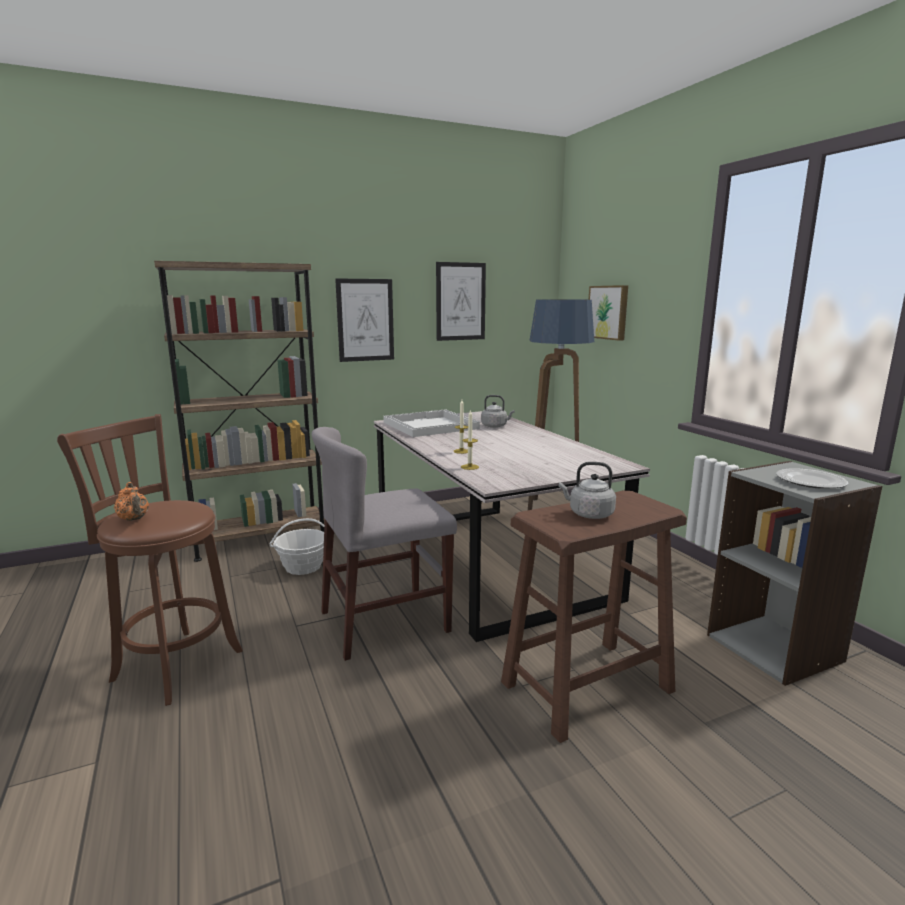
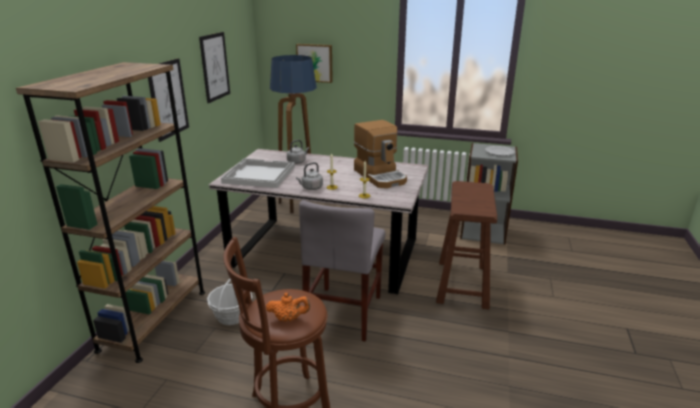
camera: 50 degrees left, 10 degrees up
(546, 459) = (380, 176): none -> coffee machine
(588, 514) = (472, 199): grey kettle -> grey kettle (311, 188)

